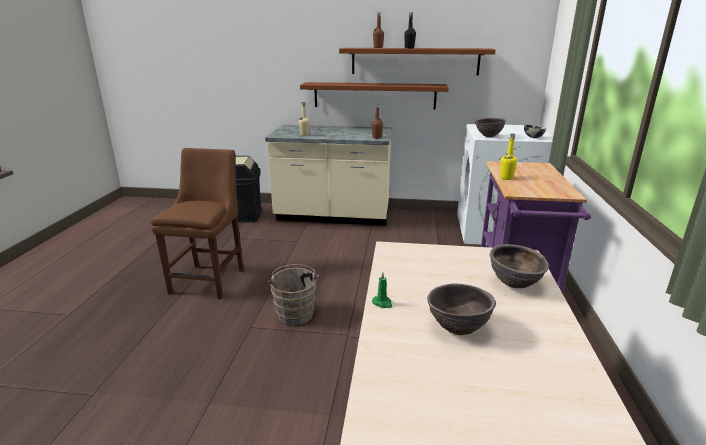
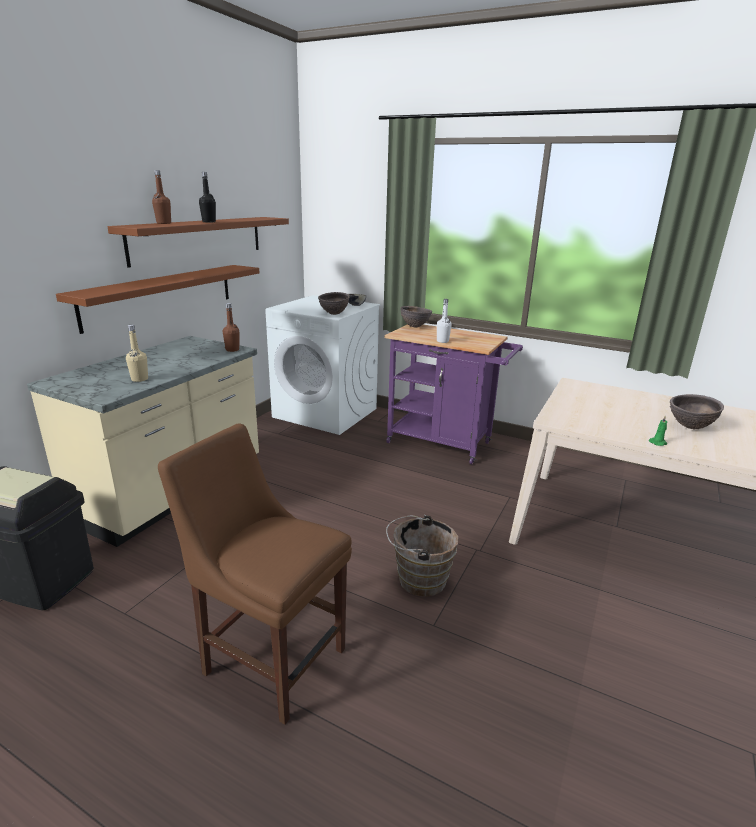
camera: 70 degrees left, 0 degrees up
(506, 178) = (442, 341): yellow bottle -> white bottle
(514, 285) = (621, 397): brown bowl -> brown bowl (415, 326)

